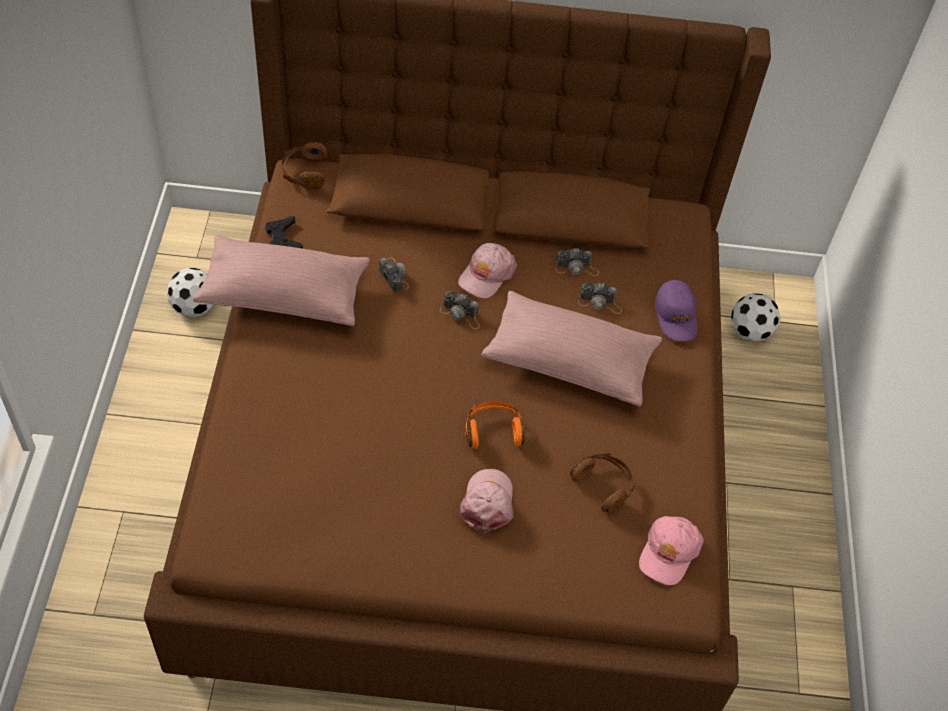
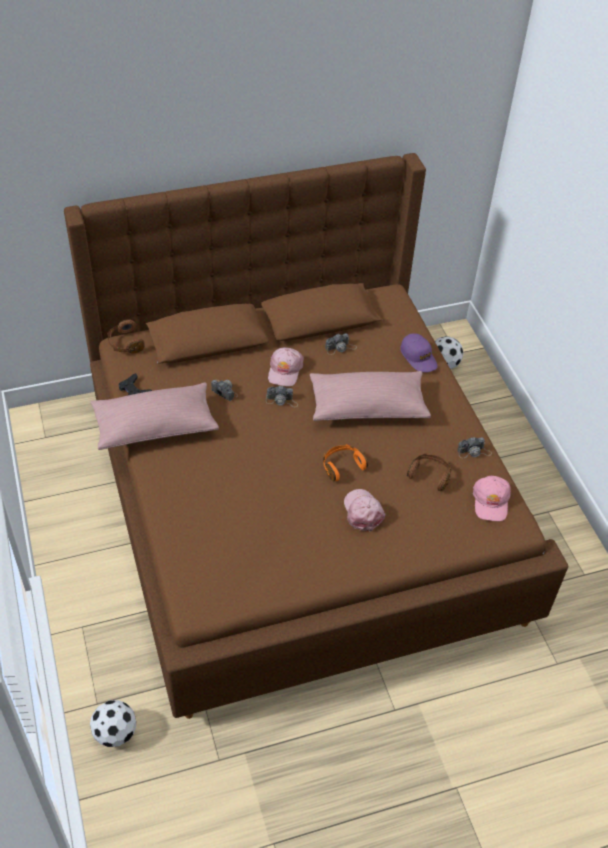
camera: 20 degrees left, 5 degrees down
(195, 306) = (61, 471): football -> football (115, 732)
(600, 303) = (367, 365): camera -> camera (474, 452)

